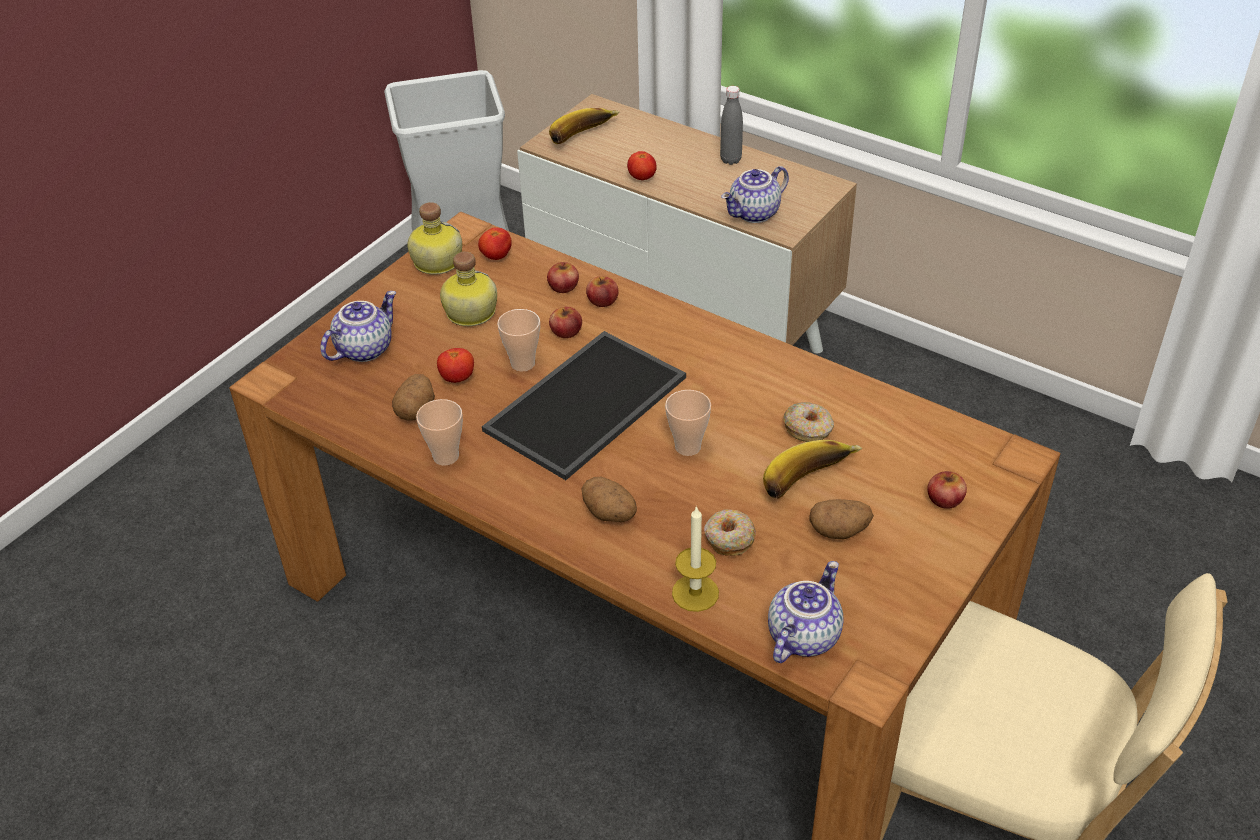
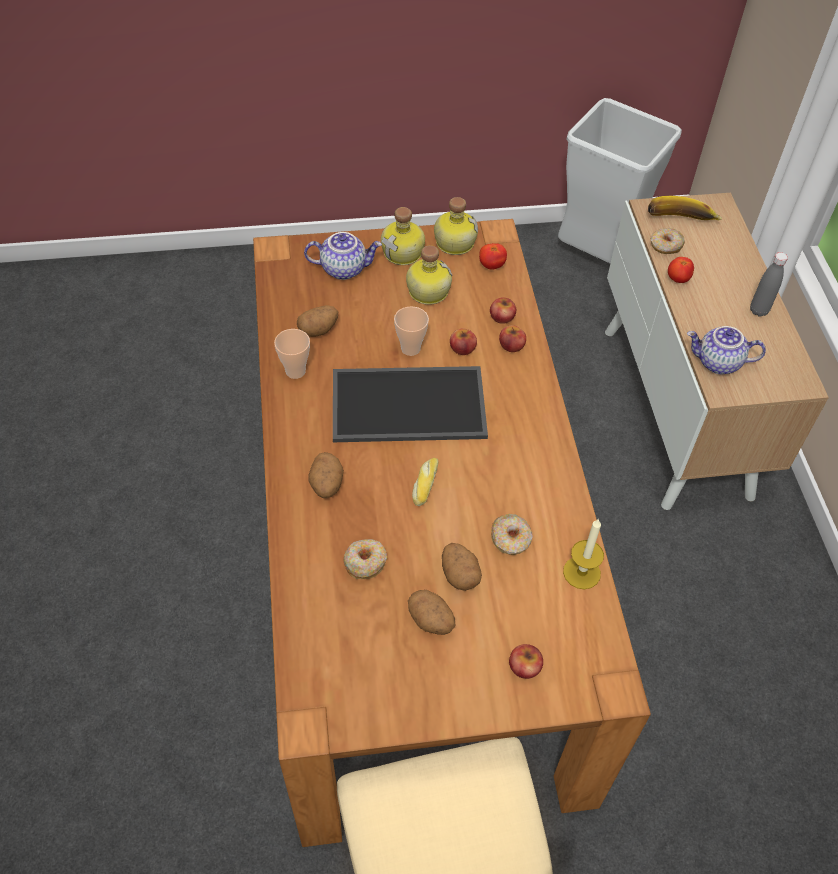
camera: 45 degrees right, 10 degrees up
(402, 299) = (404, 253): none -> bottle
(457, 378) = (365, 328): tomato -> none
(598, 161) = (665, 246): none -> donut
(688, 447) = (424, 484): cup -> bread
(695, 593) = (301, 576): candle -> candle (581, 572)
(802, 635) = (318, 660): teapot -> none
(810, 483) = (459, 574): banana -> potato

